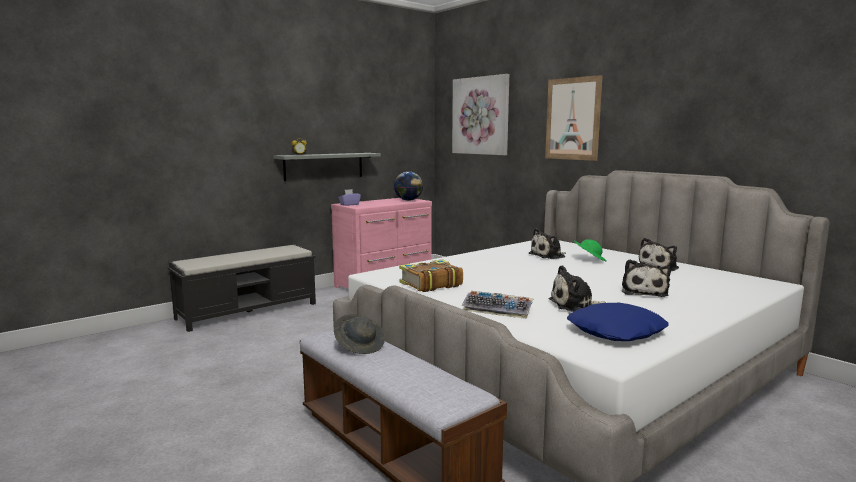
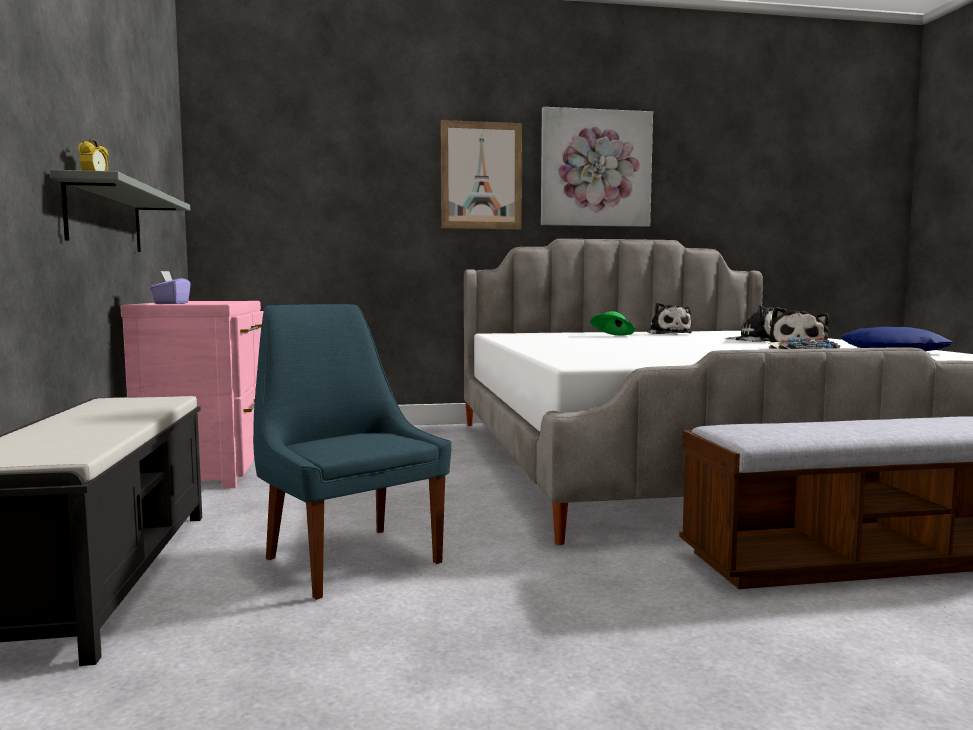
camera: 60 degrees left, 5 degrees down
(290, 336) = (349, 559): none -> blue chair
(360, 345) = (810, 427): grey hat -> none
(408, 200) = (222, 301): globe -> none
(430, 284) = (666, 359): book -> none
(480, 116) = (305, 163): picture -> picture (596, 168)
(548, 256) = (574, 338): plush toy -> none

